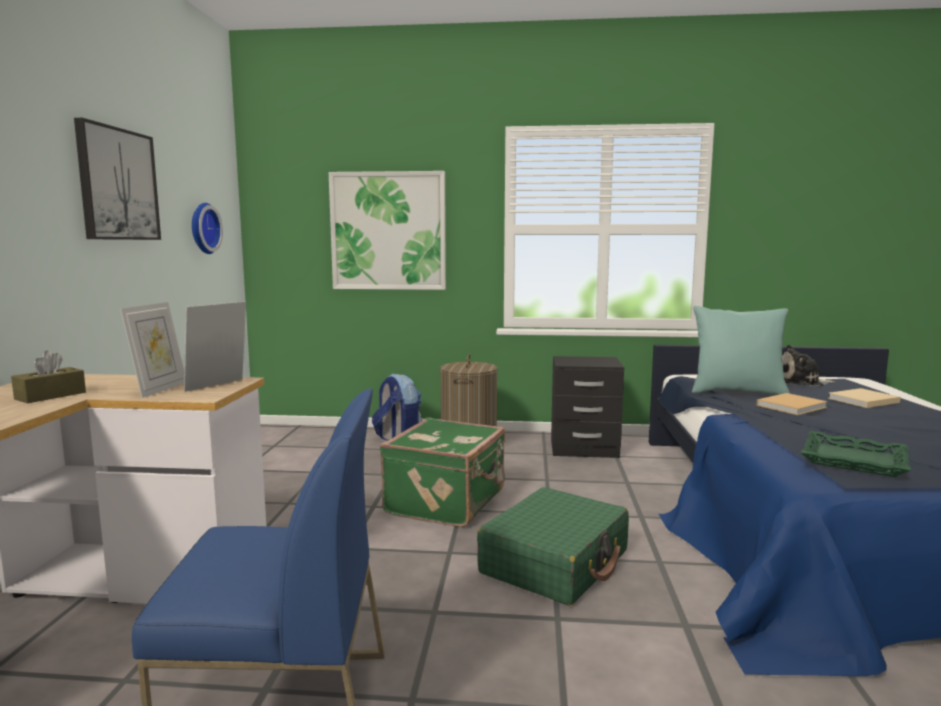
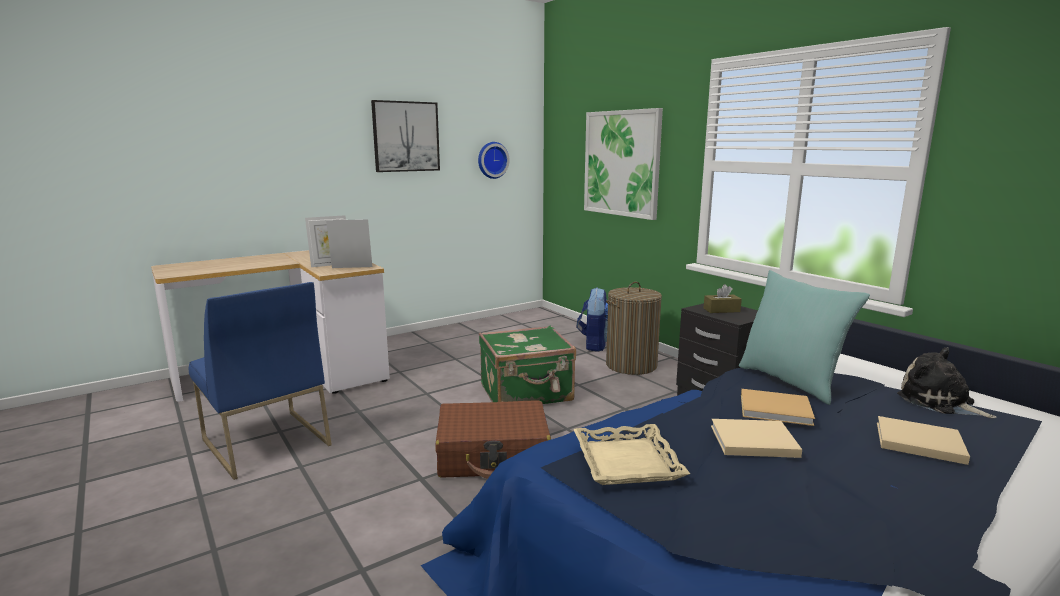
camera: 50 degrees right, 5 degrees up
(50, 396) = (297, 259): brown tissue box -> brown tissue box (721, 310)
(555, 562) = (494, 455): green suitcase -> brown suitcase
(844, 424) = (751, 441): none -> beige book
(853, 460) = (626, 461): green tray -> beige tray

